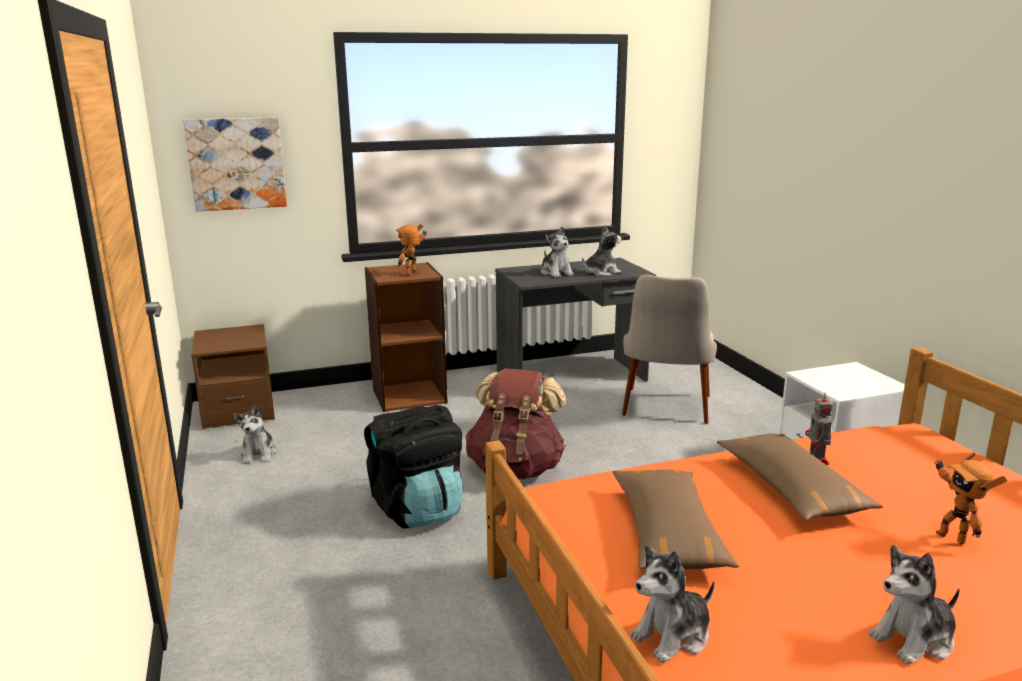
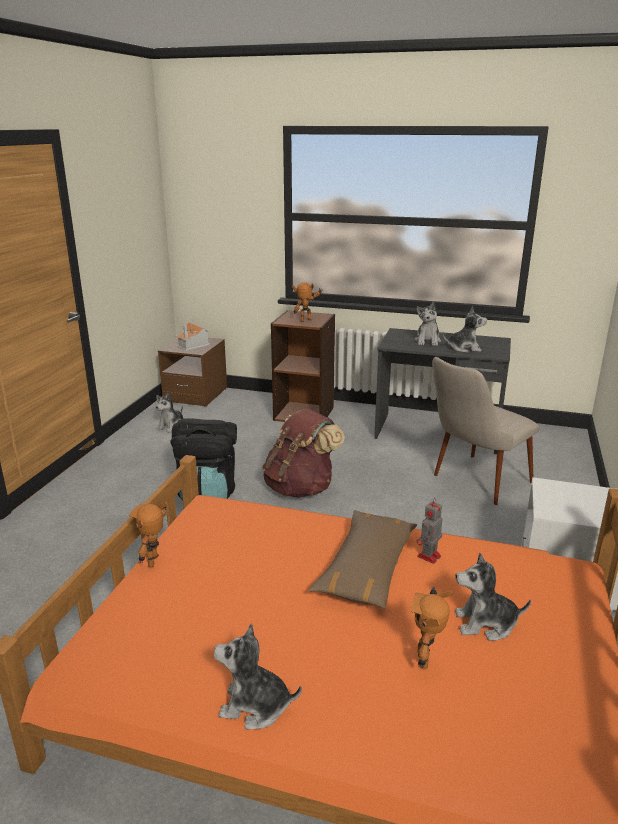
camera: 35 degrees right, 5 degrees up
(233, 338) = (193, 345): none -> toy house
(236, 163) = (213, 222): picture -> none
(601, 566) = (157, 561): none -> toy robot
(668, 533) = (229, 559): brown pillow -> none
(673, 636) = (122, 620): plush toy -> plush toy (485, 624)

